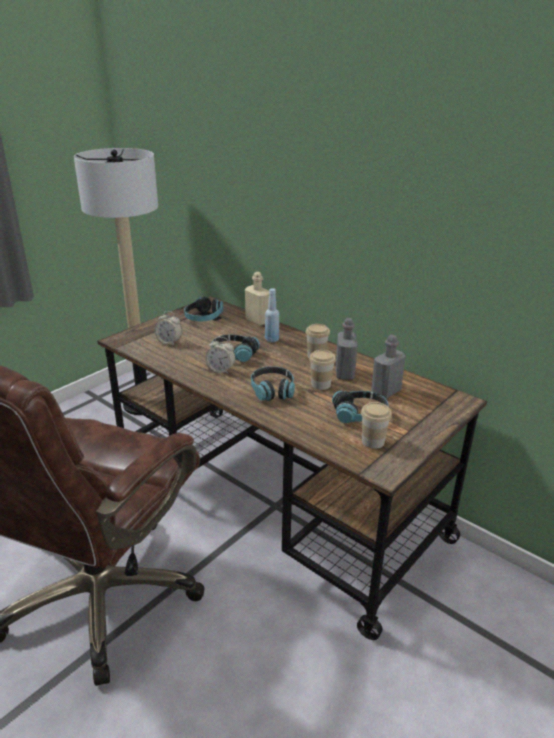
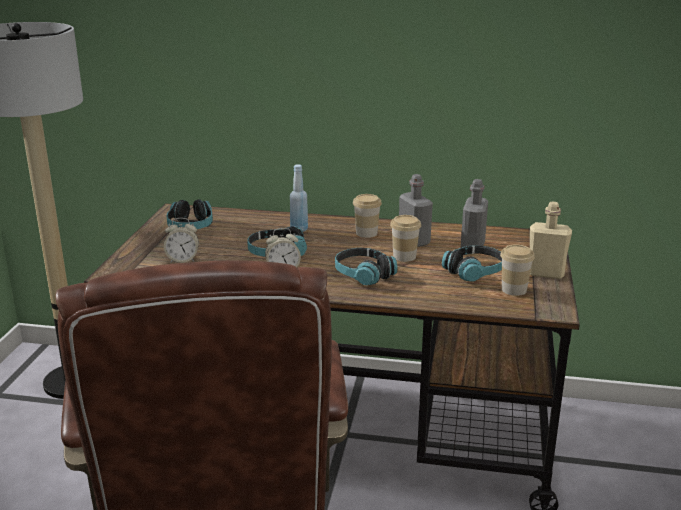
camera: 30 degrees left, 5 degrees down
(257, 321) = (258, 215): beige bottle -> beige bottle (545, 273)

